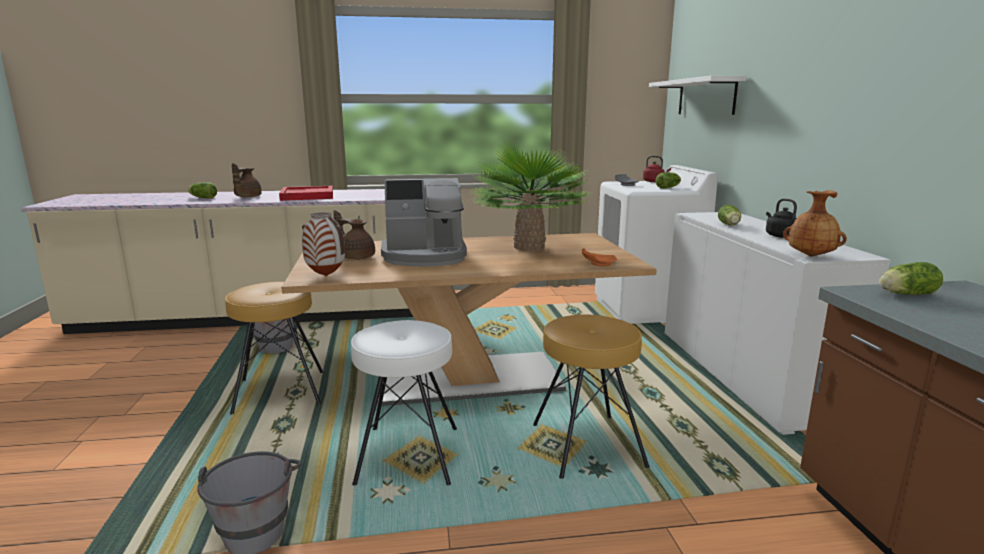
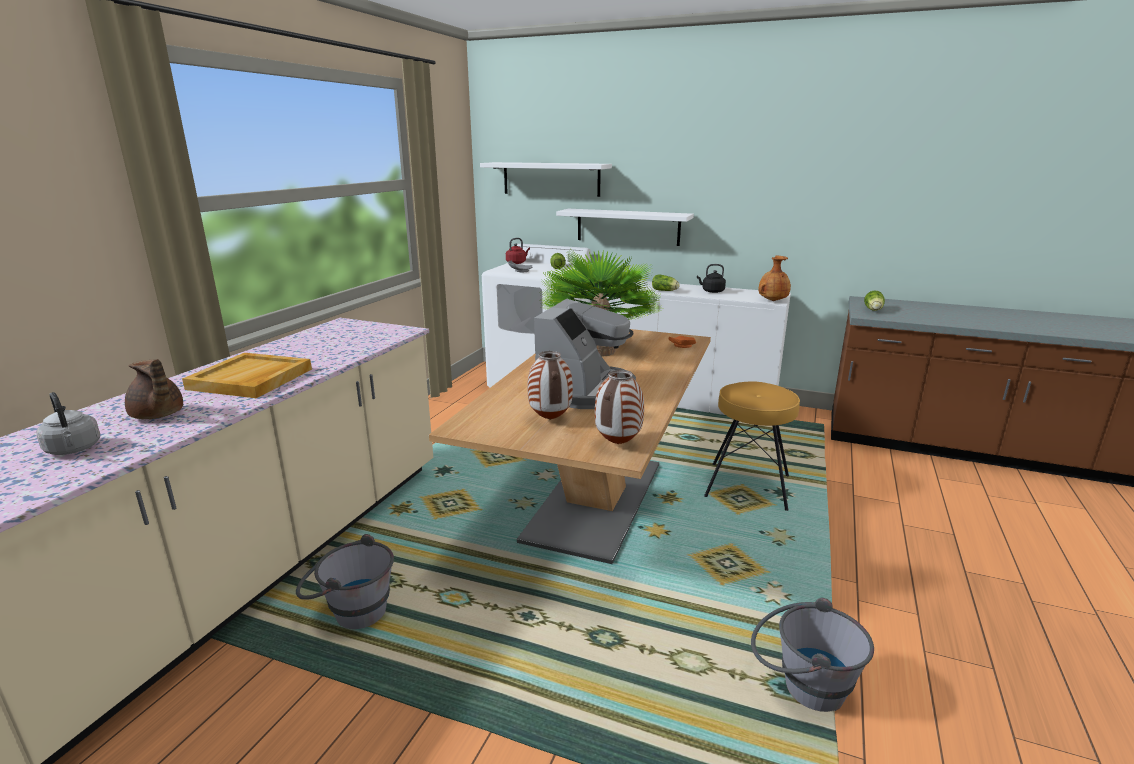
camera: 60 degrees left, 5 degrees up
(202, 198) = (74, 450): lettuce -> grey kettle
(280, 392) = (512, 630): brown stool -> none
(307, 196) = (251, 379): red tray -> beige tray
(356, 257) = (549, 419): brown teapot -> vase
(407, 455) = (718, 570): white stool -> none
(750, 150) = (627, 227): none -> white shelf

